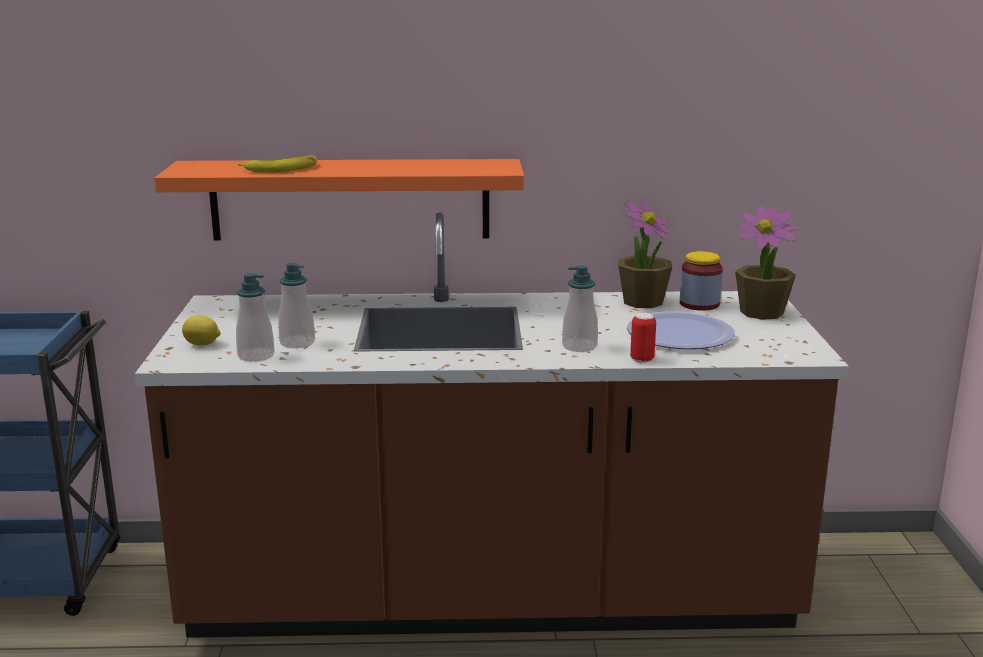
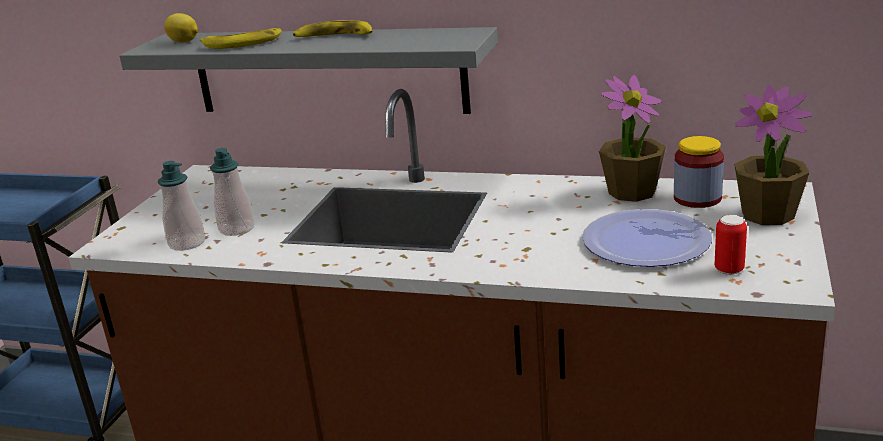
camera: 20 degrees right, 5 degrees up
(202, 344) = (152, 225): lemon -> lemon (184, 42)
(350, 199) = (327, 71): orange shelf -> grey shelf
(372, 164) = (334, 36): none -> banana
(579, 346) = (517, 252): soap dispenser -> none
(642, 359) = (576, 276): can -> can (729, 270)

